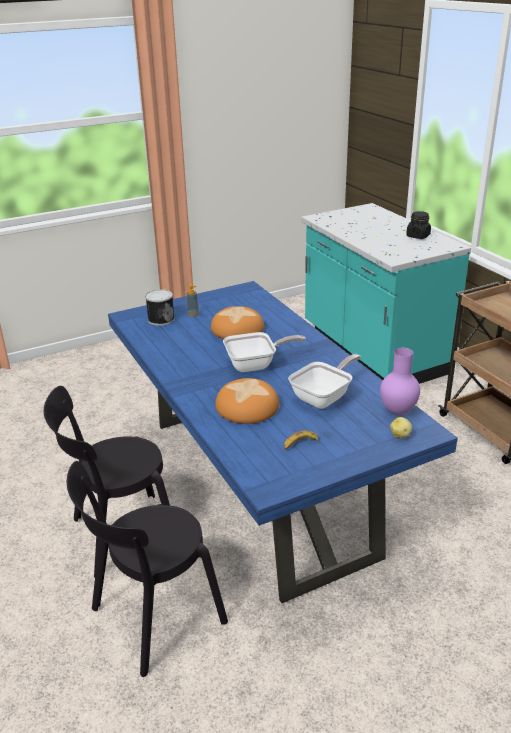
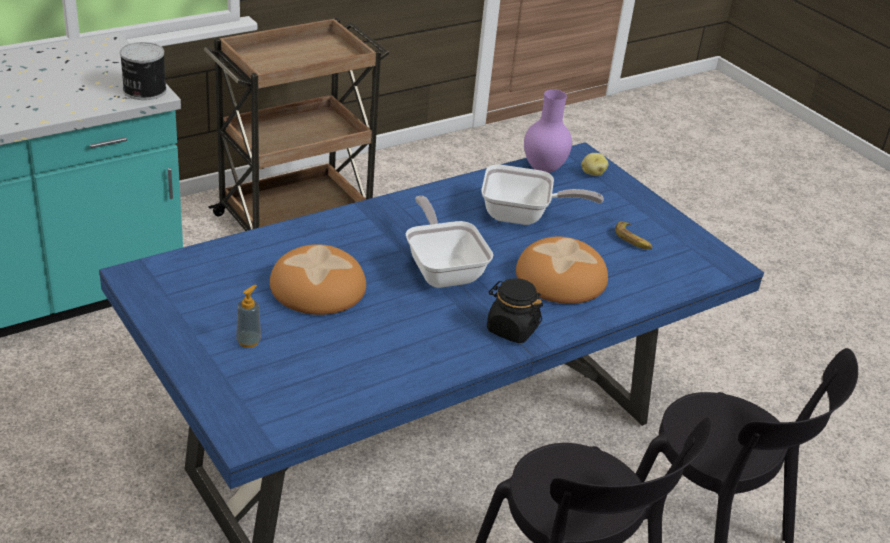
camera: 100 degrees left, 5 degrees up
(161, 319) = (268, 383): can -> can (143, 90)
(324, 397) = (523, 216): frying pan -> frying pan turned 150 degrees clockwise
(418, 236) = (49, 62): black jar -> black jar (511, 329)

